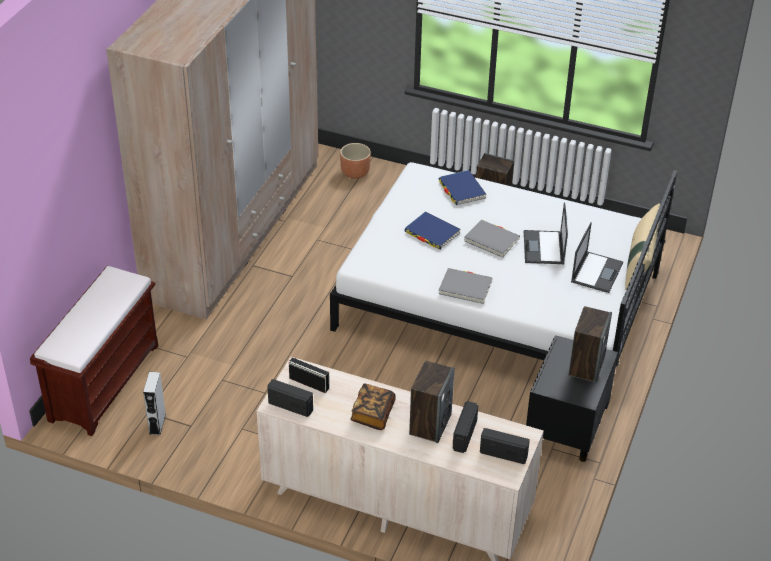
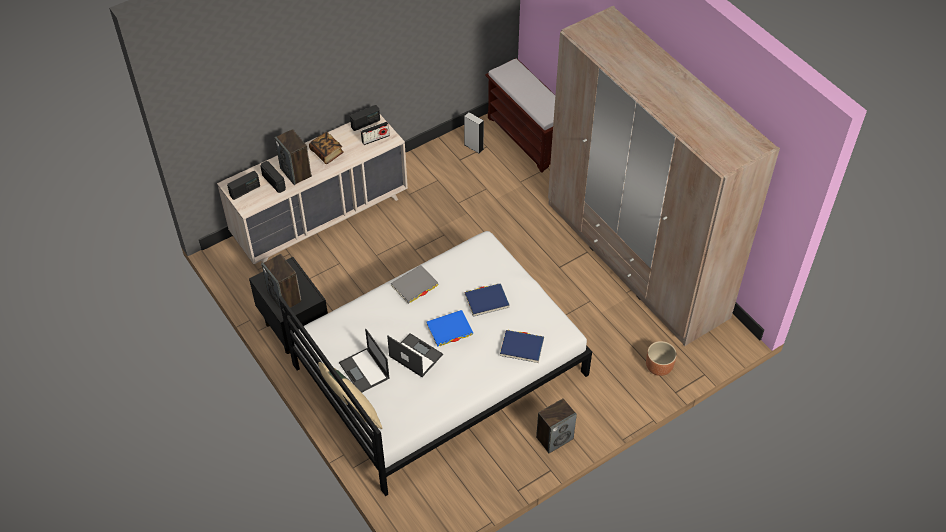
camera: 125 degrees right, 10 degrees up
(491, 240) = (449, 330): grey book -> blue book

